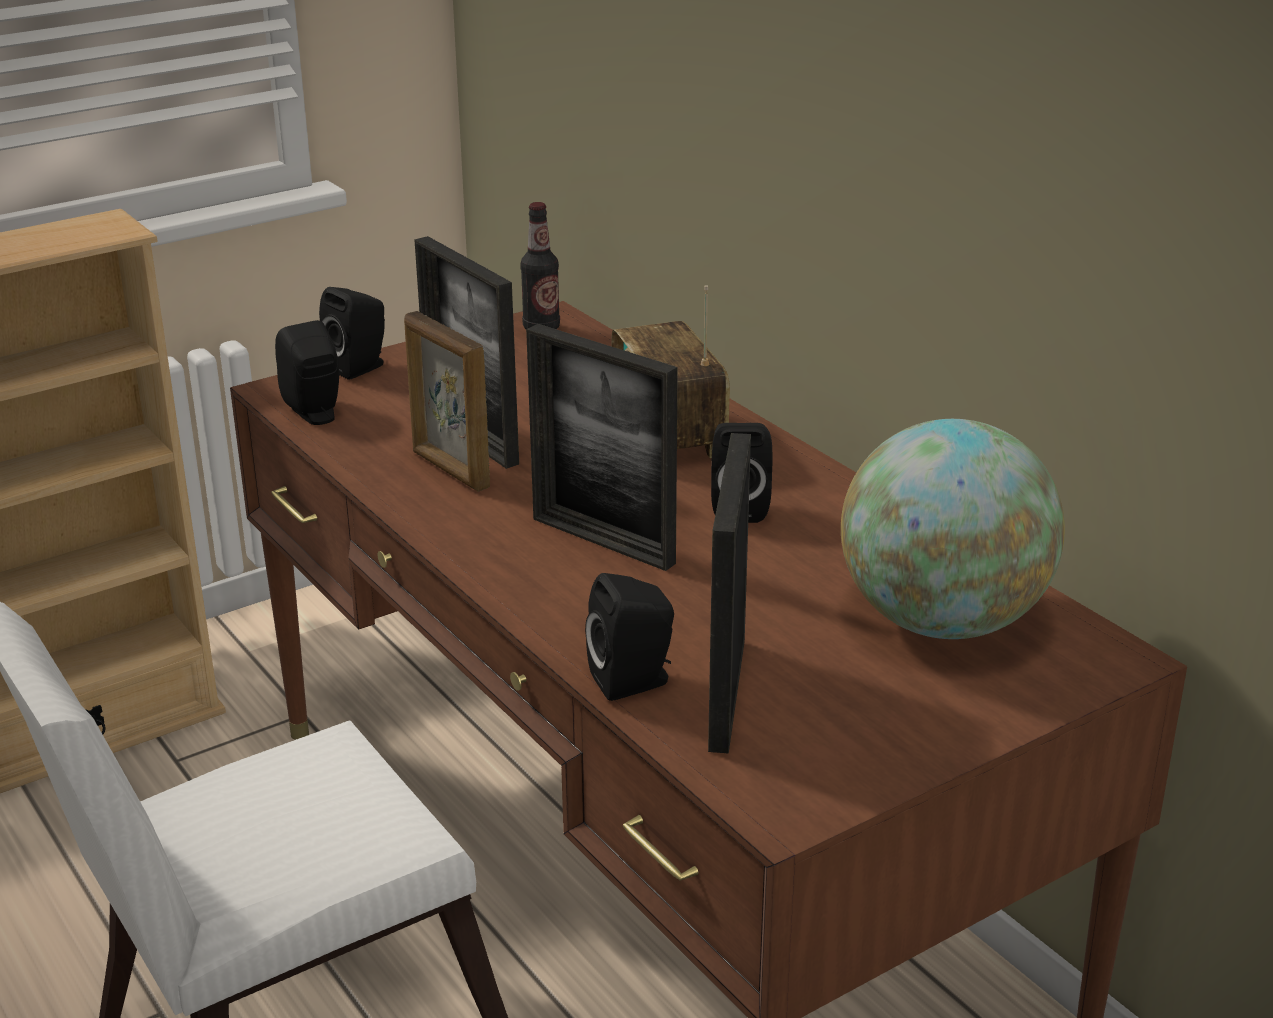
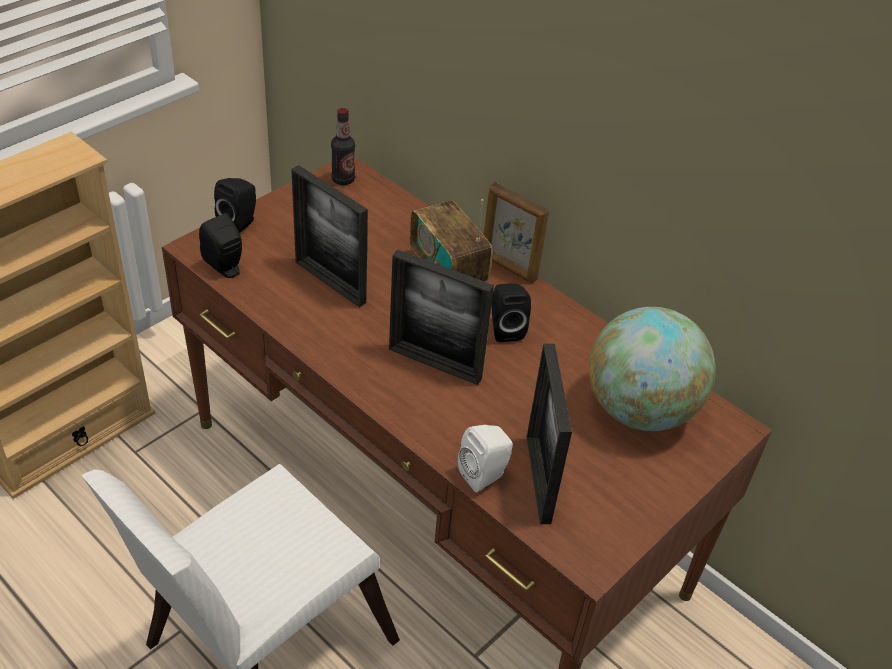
camera: 15 degrees left, 15 degrees up
(450, 470) = (326, 311): picture frame -> picture frame (508, 268)
(635, 681) = (485, 475): black speaker -> white speaker

